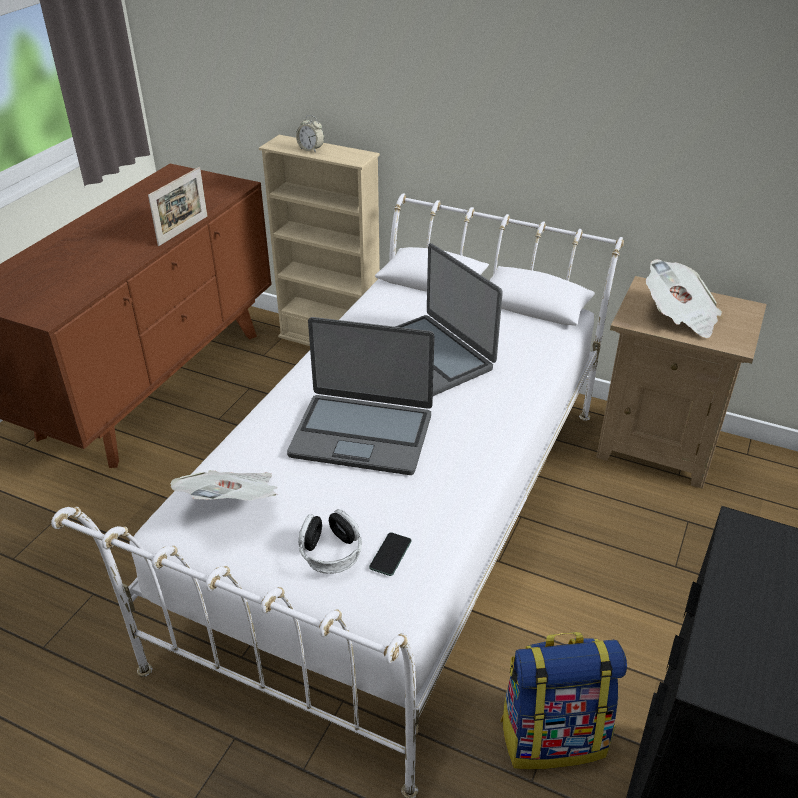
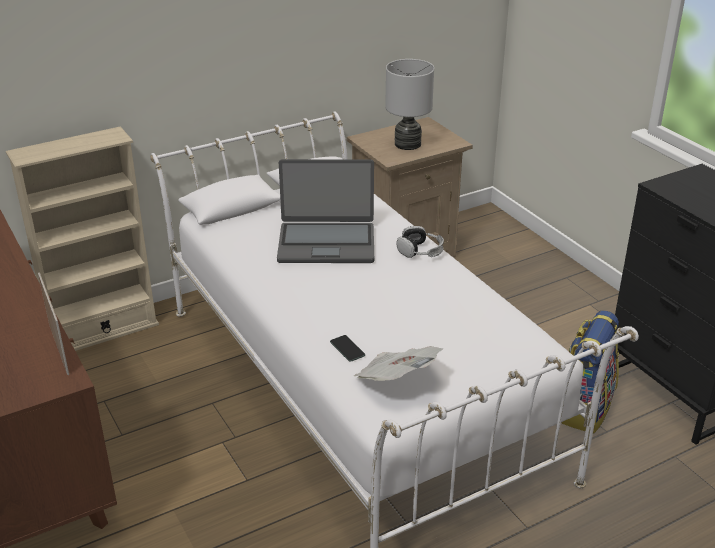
camera: 55 degrees left, 5 degrees down
(183, 230) = (23, 268): picture frame -> picture frame (59, 349)
(311, 149) = (64, 147): alarm clock -> none
(330, 551) = (483, 356): headphones -> headphones (420, 251)
(362, 434) = (380, 301): laptop -> none
(390, 554) = (507, 334): phone -> phone (347, 349)
(680, 317) = (408, 144): newspaper -> grey table lamp

